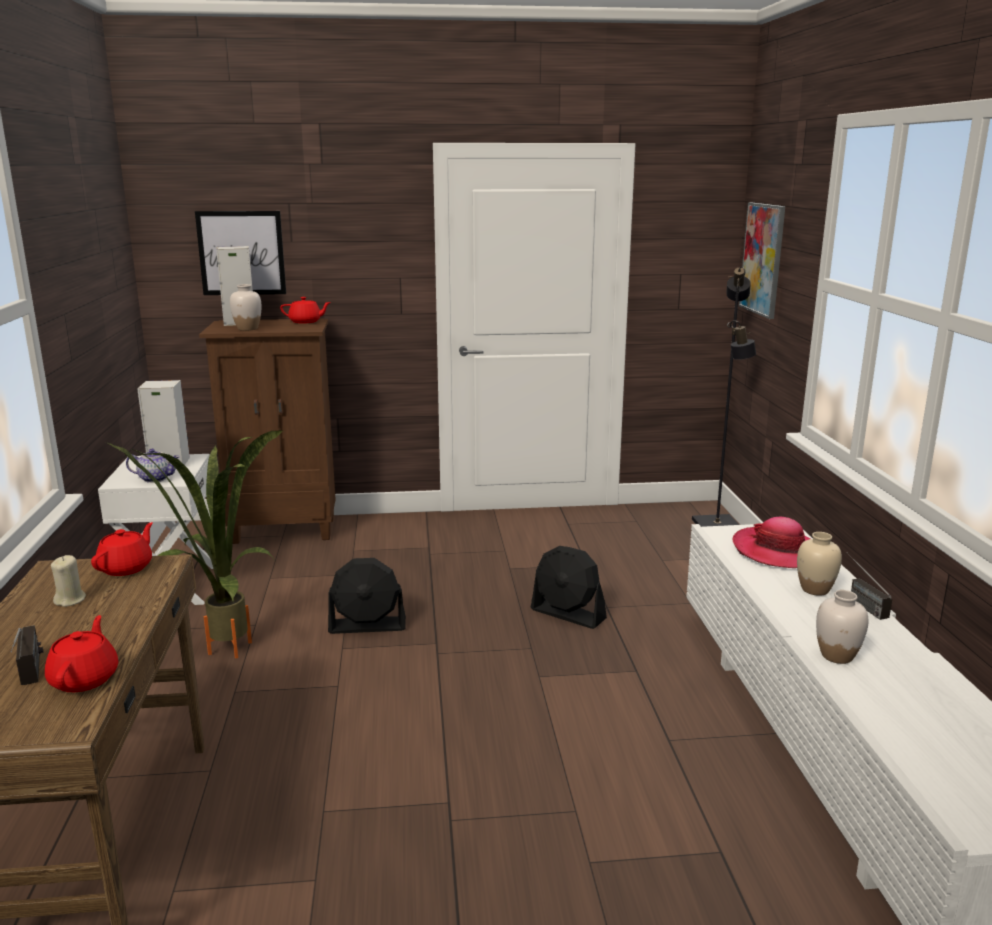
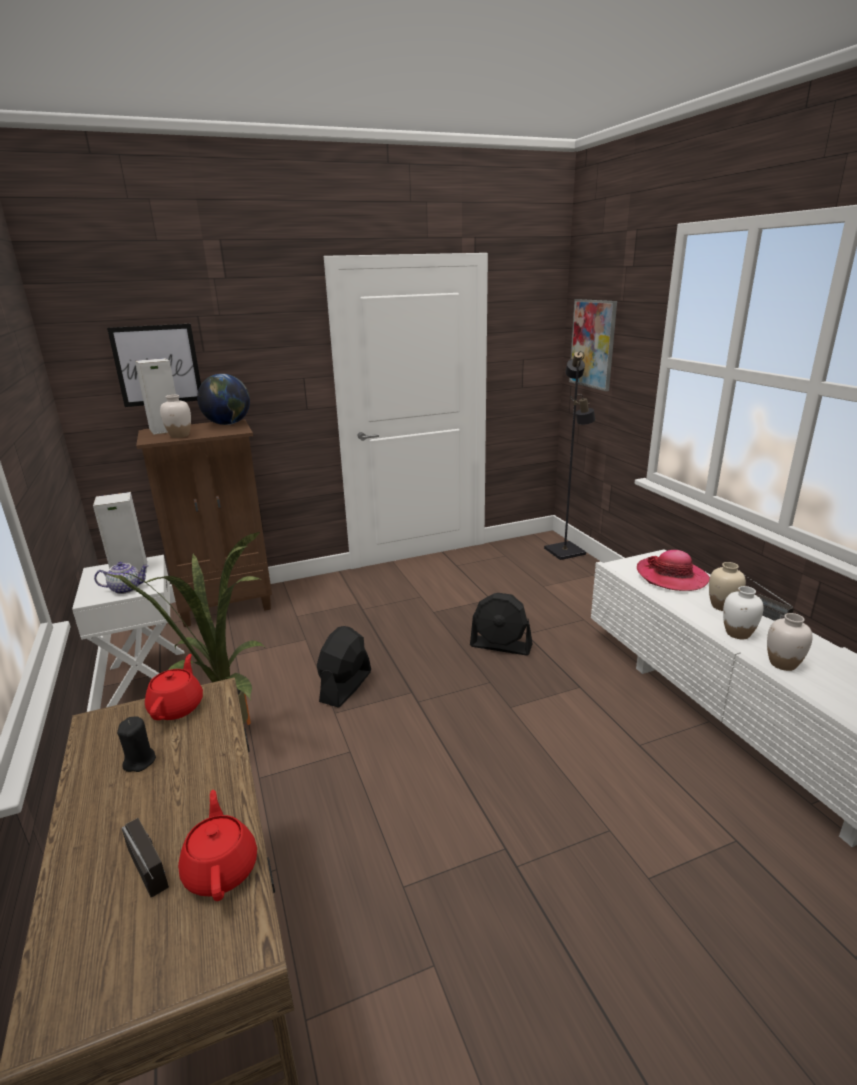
camera: 15 degrees left, 5 degrees up
(70, 600) = (140, 761): beige candle -> black candle
(306, 322) = (228, 424): red teapot -> globe
(367, 626) = (346, 686): black fan -> black fan turned 135 degrees clockwise
(808, 619) = (738, 633): none -> white vase

